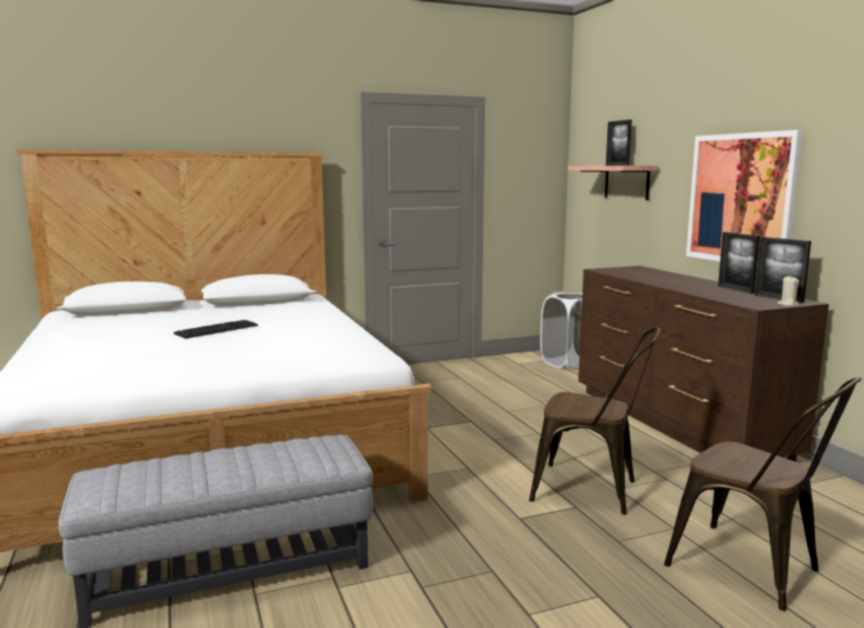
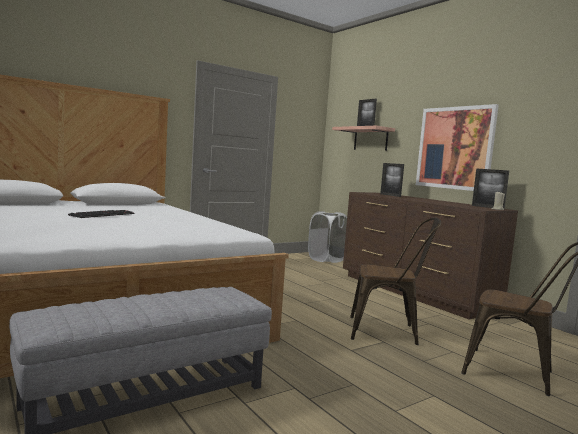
camera: 15 degrees left, 5 degrees down
(735, 289) = (456, 203): picture frame -> picture frame (390, 195)

